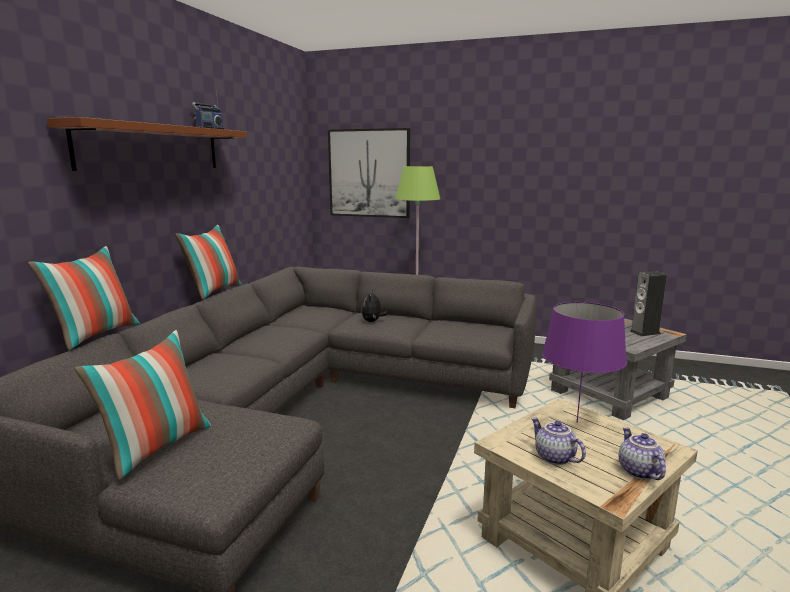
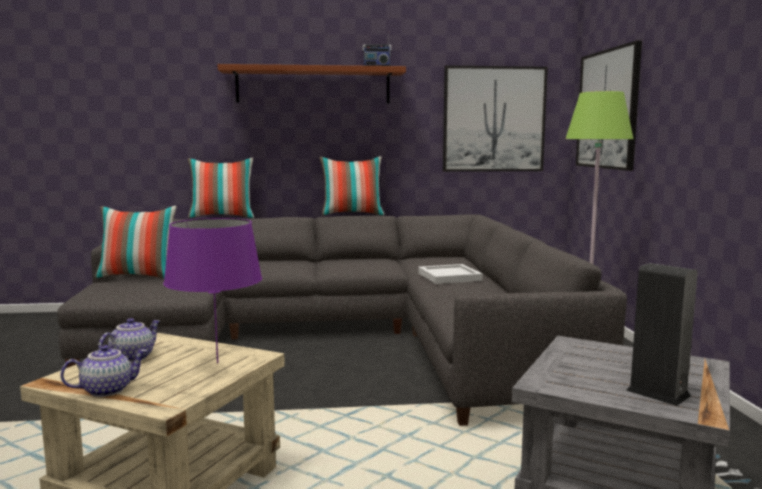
camera: 65 degrees right, 5 degrees down
(277, 180) = (494, 119): none -> picture
(372, 321) = (449, 277): plush toy -> white tray

